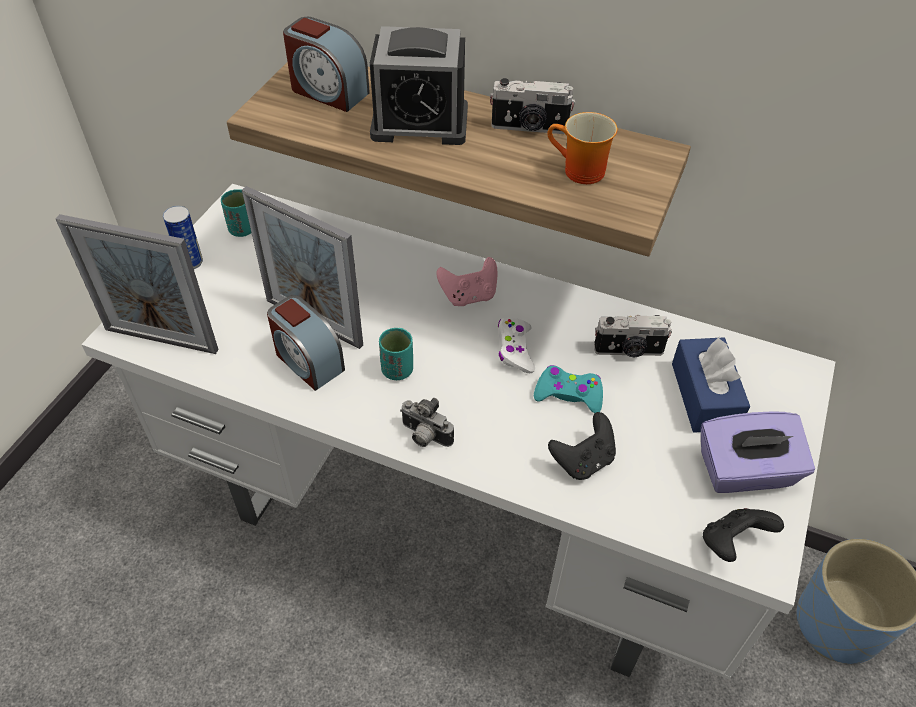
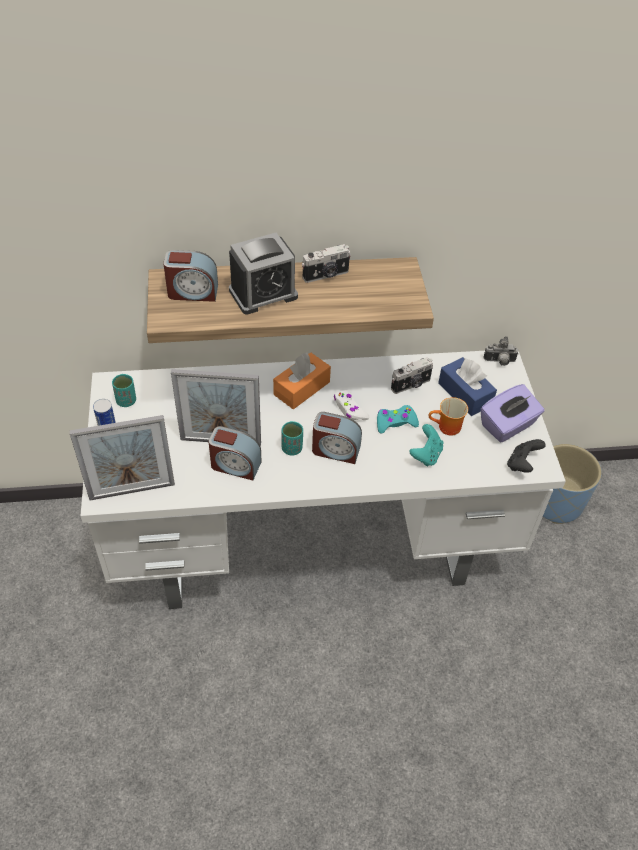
camera: 30 degrees left, 0 degrees up
(424, 436) = (334, 479): camera -> camera (499, 362)
(455, 397) = (335, 450): none -> alarm clock
(469, 296) = (301, 388): pink game controller -> orange tissue box
(578, 172) = (371, 293): mug -> mug (447, 428)
(583, 461) = (426, 455): black game controller -> turquoise game controller

